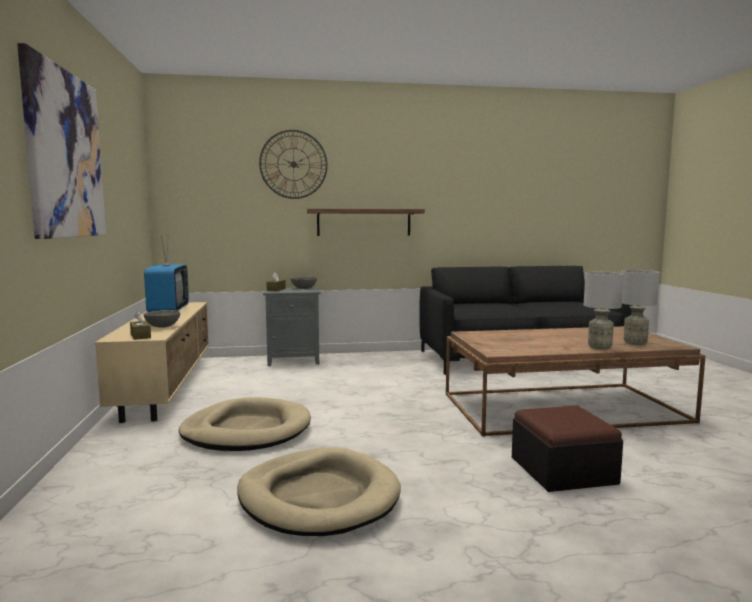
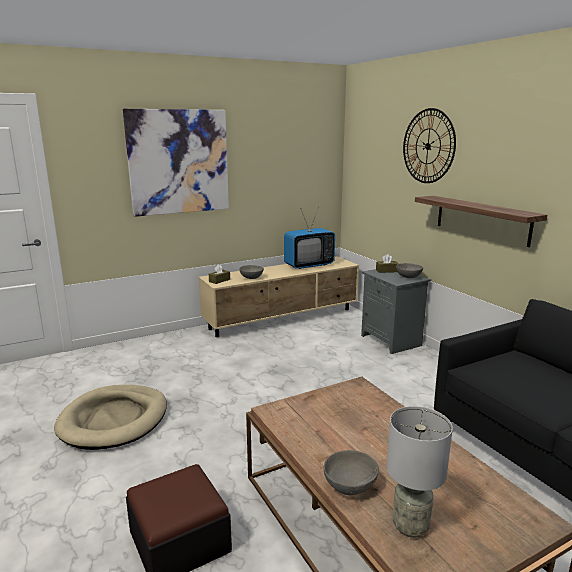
camera: 70 degrees right, 10 degrees up
(246, 430) = (213, 368): beige dog bed -> none
(599, 347) = (350, 486): grey table lamp -> grey bowl

